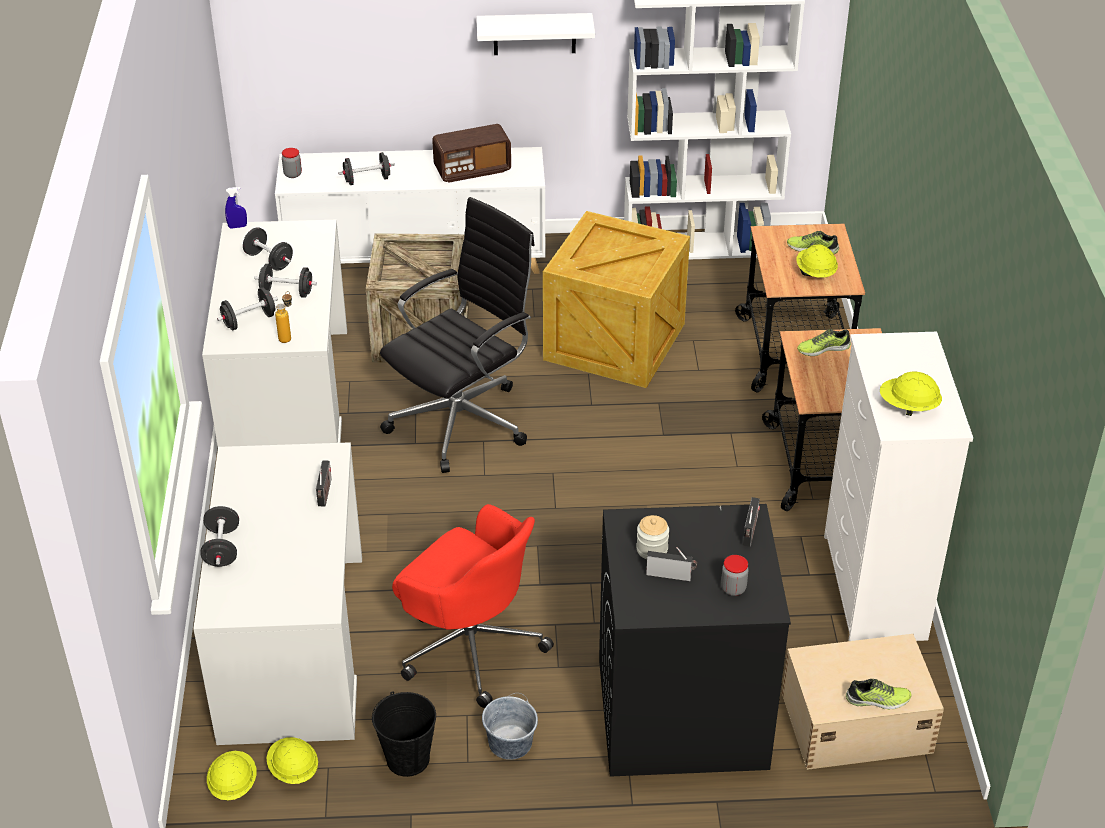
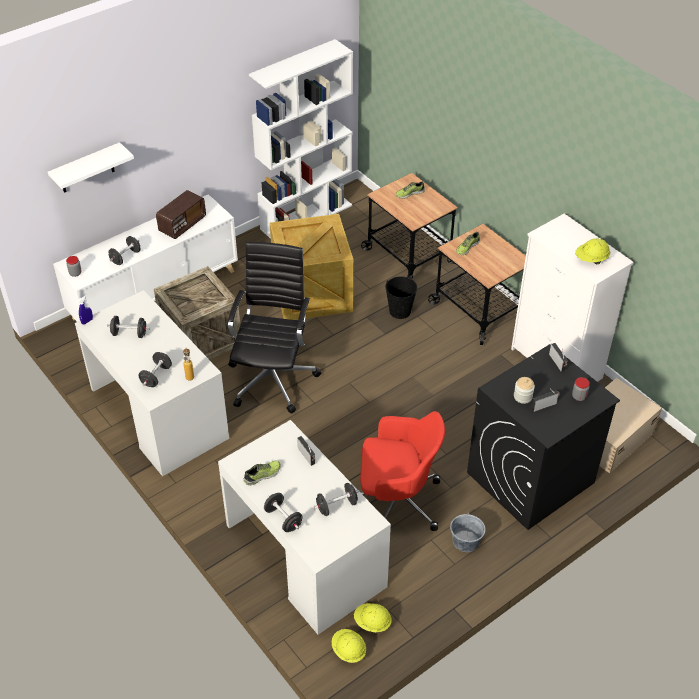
camera: 35 degrees left, 5 degrees up
(287, 292) = (161, 348): black dumbbell -> black dumbbell (336, 506)
(408, 758) = (424, 580): black bucket -> black bucket (400, 311)
(534, 34) = (195, 126): white shelf -> white shelf (86, 169)
(815, 273) = (424, 207): yellow hard hat -> none
(877, 700) = (632, 419): shoe -> shoe (262, 475)

